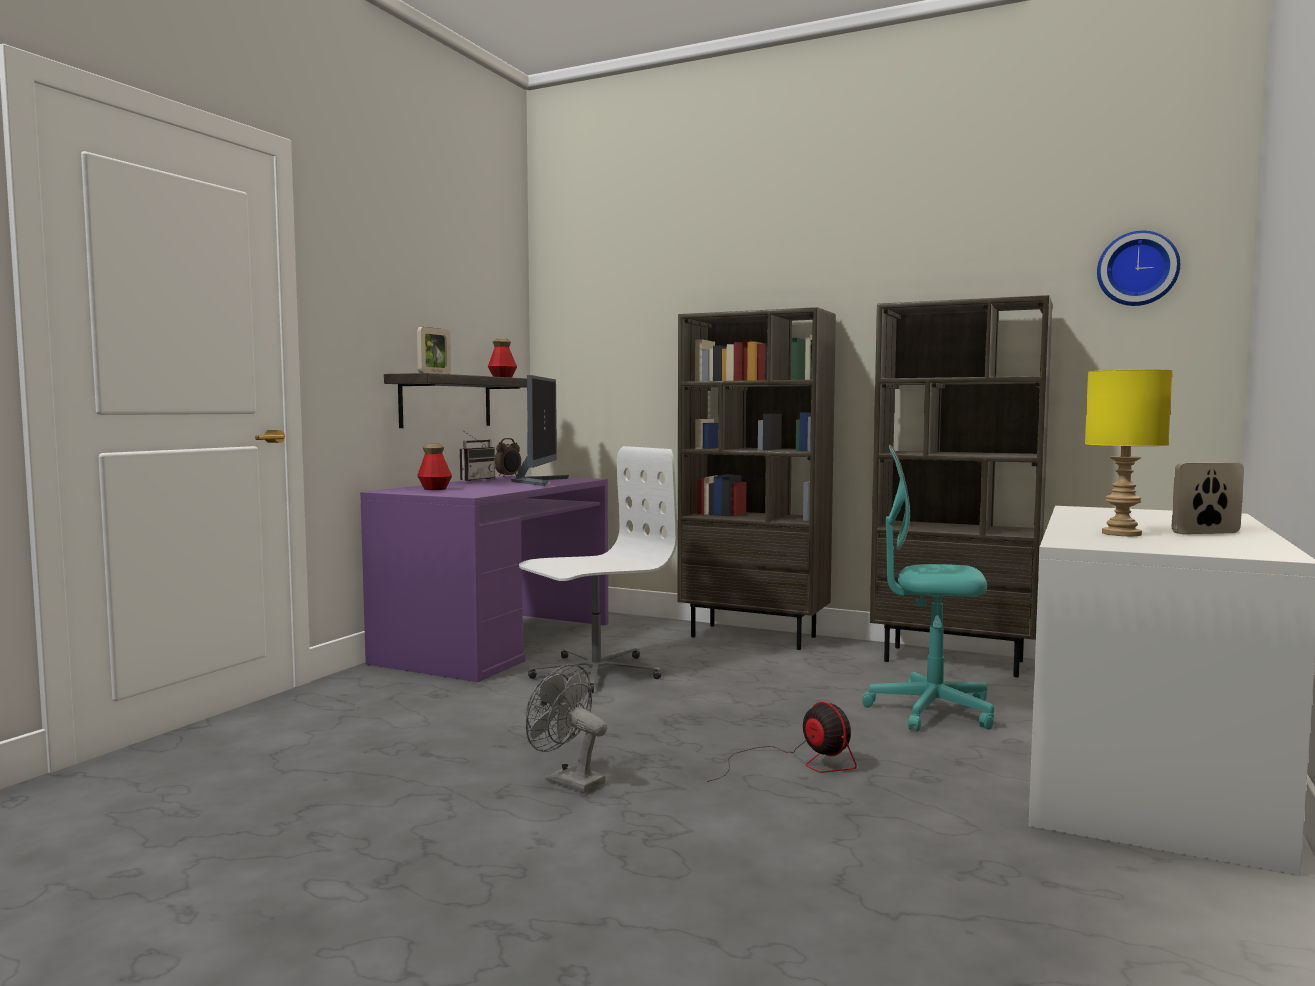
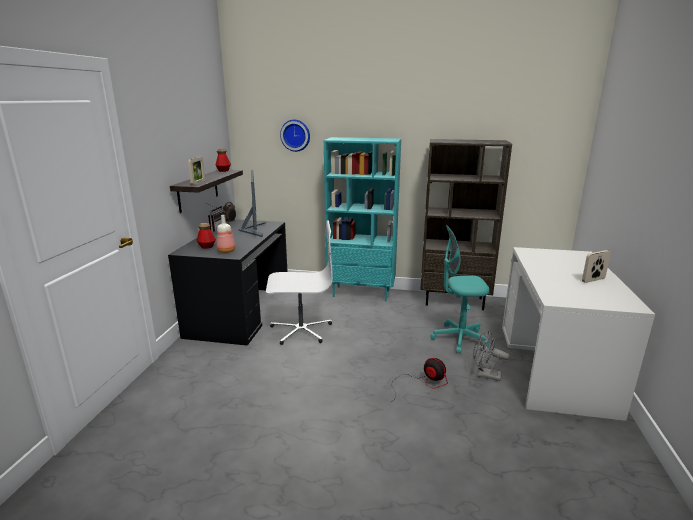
camera: 15 degrees left, 15 degrees up
(463, 492) = (227, 251): none -> bottle
(497, 642) = (240, 312): purple desk -> black desk
(567, 780) = (328, 413): grey fan -> grey fan (485, 375)
(595, 672) = (301, 330): white office chair -> white office chair turned 45 degrees clockwise
(755, 636) = (361, 293): brown bookcase -> turquoise bookcase
(1120, 534) = (563, 285): yellow table lamp -> none
(1137, 269) = (545, 125): wall clock -> wall clock (295, 135)

